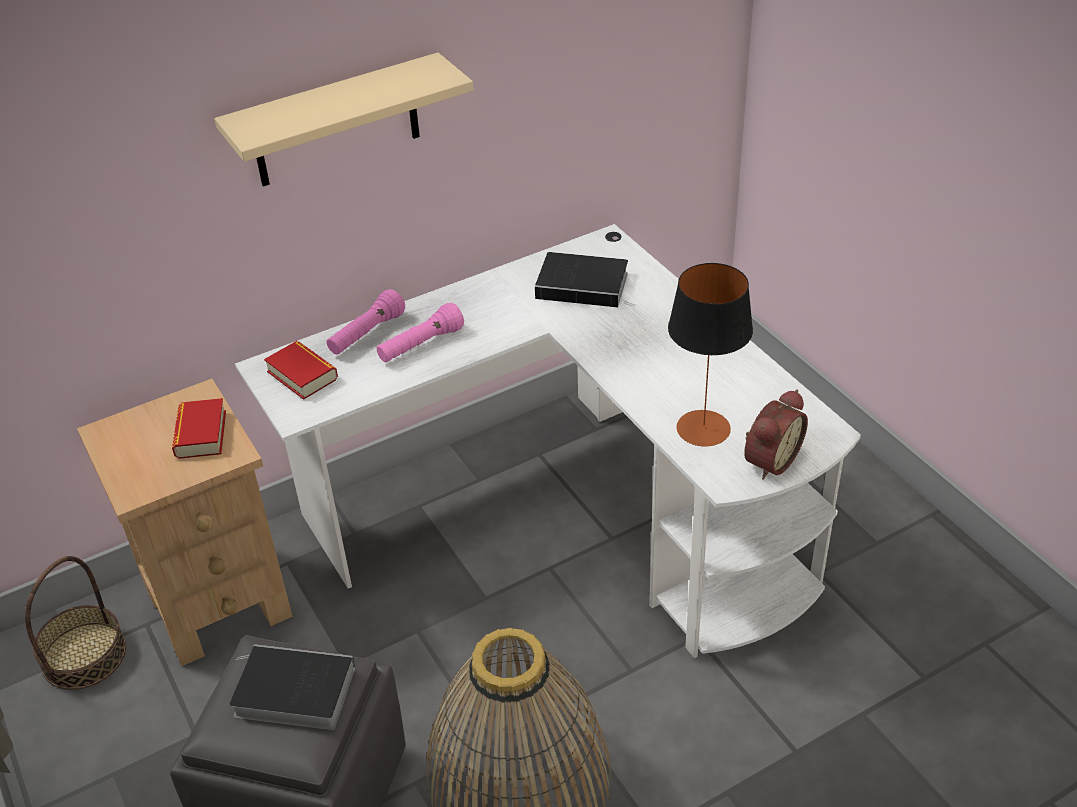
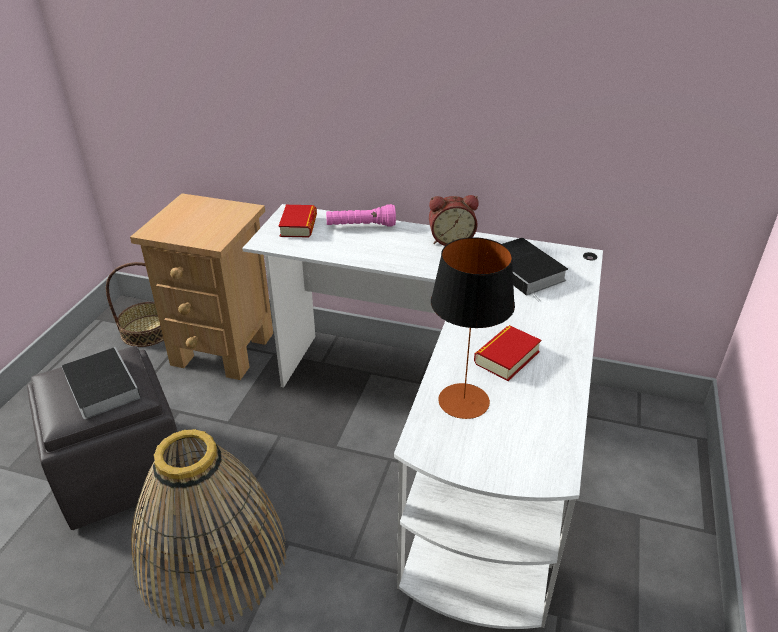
camera: 45 degrees right, 5 degrees down
(201, 434) = (217, 225): book -> book (506, 357)
(336, 122) = (381, 56): beige shelf -> none
(421, 345) = (377, 247): pink flashlight -> none
(769, 460) = (476, 456): alarm clock -> alarm clock (451, 240)

